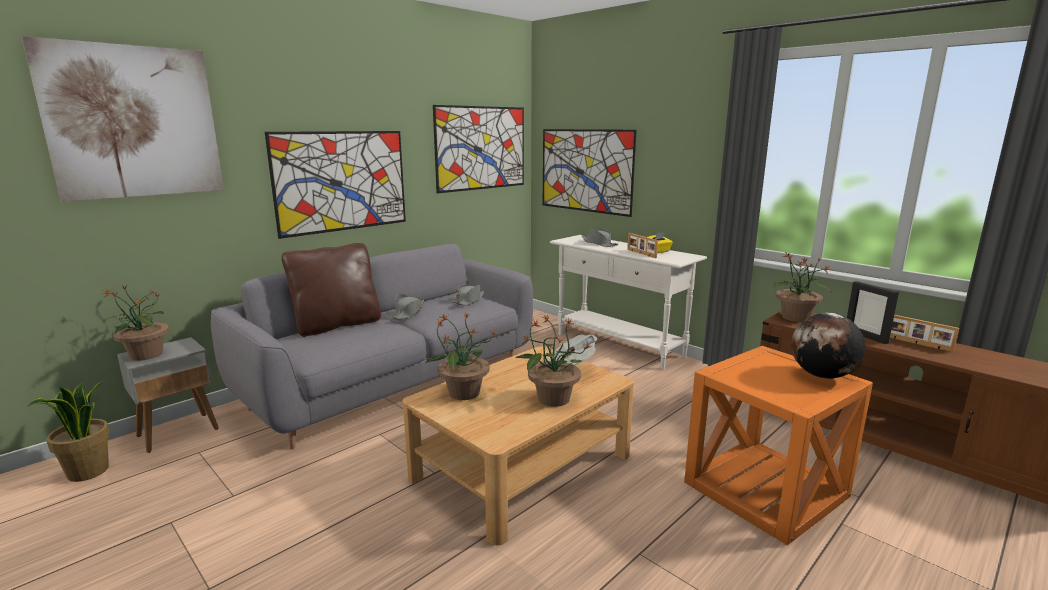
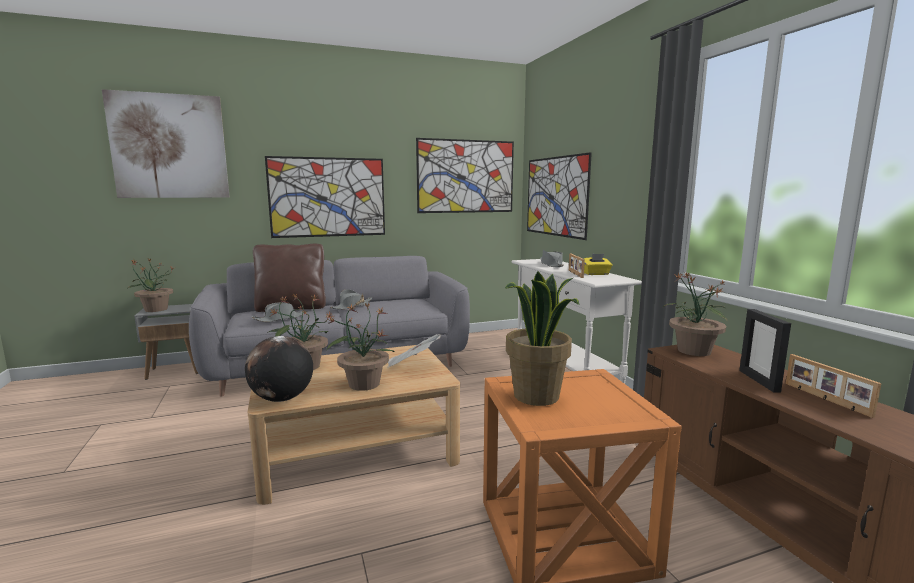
camera: 25 degrees right, 5 degrees down
(88, 472) = (104, 384): potted plant -> potted plant (537, 396)
(469, 300) = (411, 303): grey hat -> grey hat (280, 318)
(822, 375) = (622, 407): globe -> globe (282, 399)

